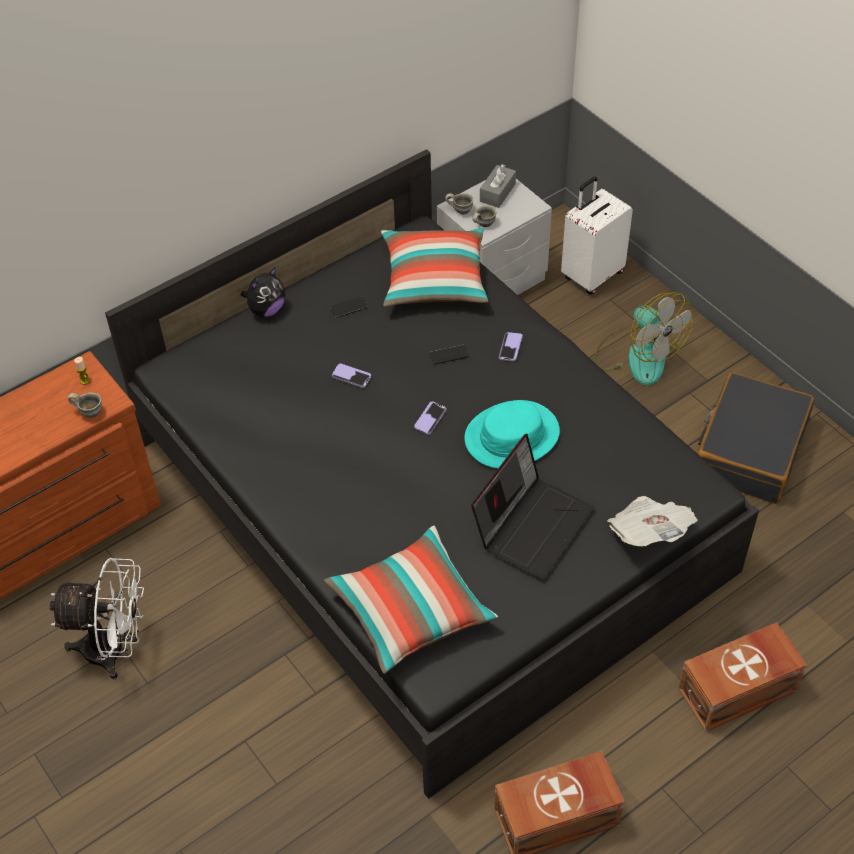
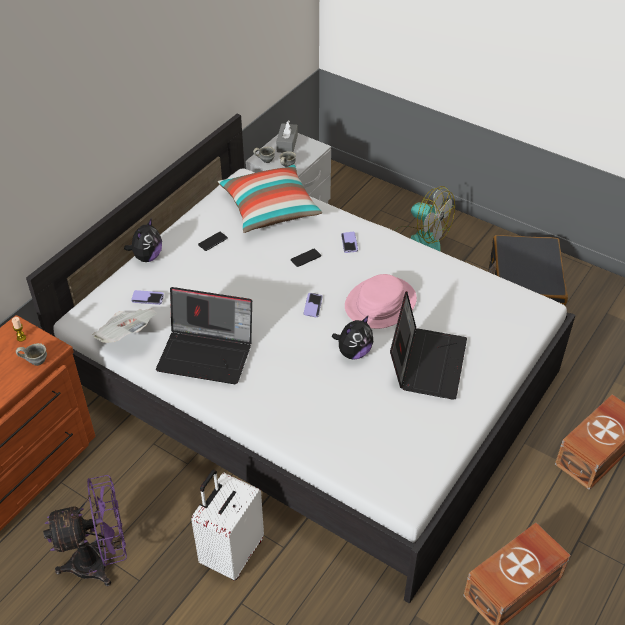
camera: 20 degrees left, 5 degrees down
(115, 650) = (100, 561): white fan -> purple fan
(285, 448) = (207, 353): none -> laptop
(351, 376) = (237, 289): phone -> phone (147, 298)
(411, 610) = (364, 450): pillow -> none
(428, 505) = (311, 382): black bed -> white bed
(452, 489) = (353, 352): none -> plush toy
(512, 436) = (380, 303): turquoise hat -> pink hat
(591, 275) = (360, 197): white suitcase -> white suitcase (231, 553)
(648, 533) = (514, 347): newspaper -> newspaper (126, 336)

